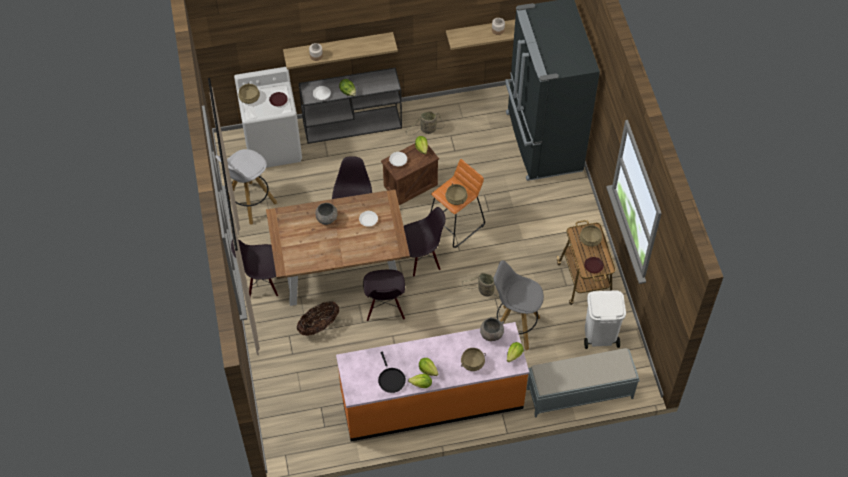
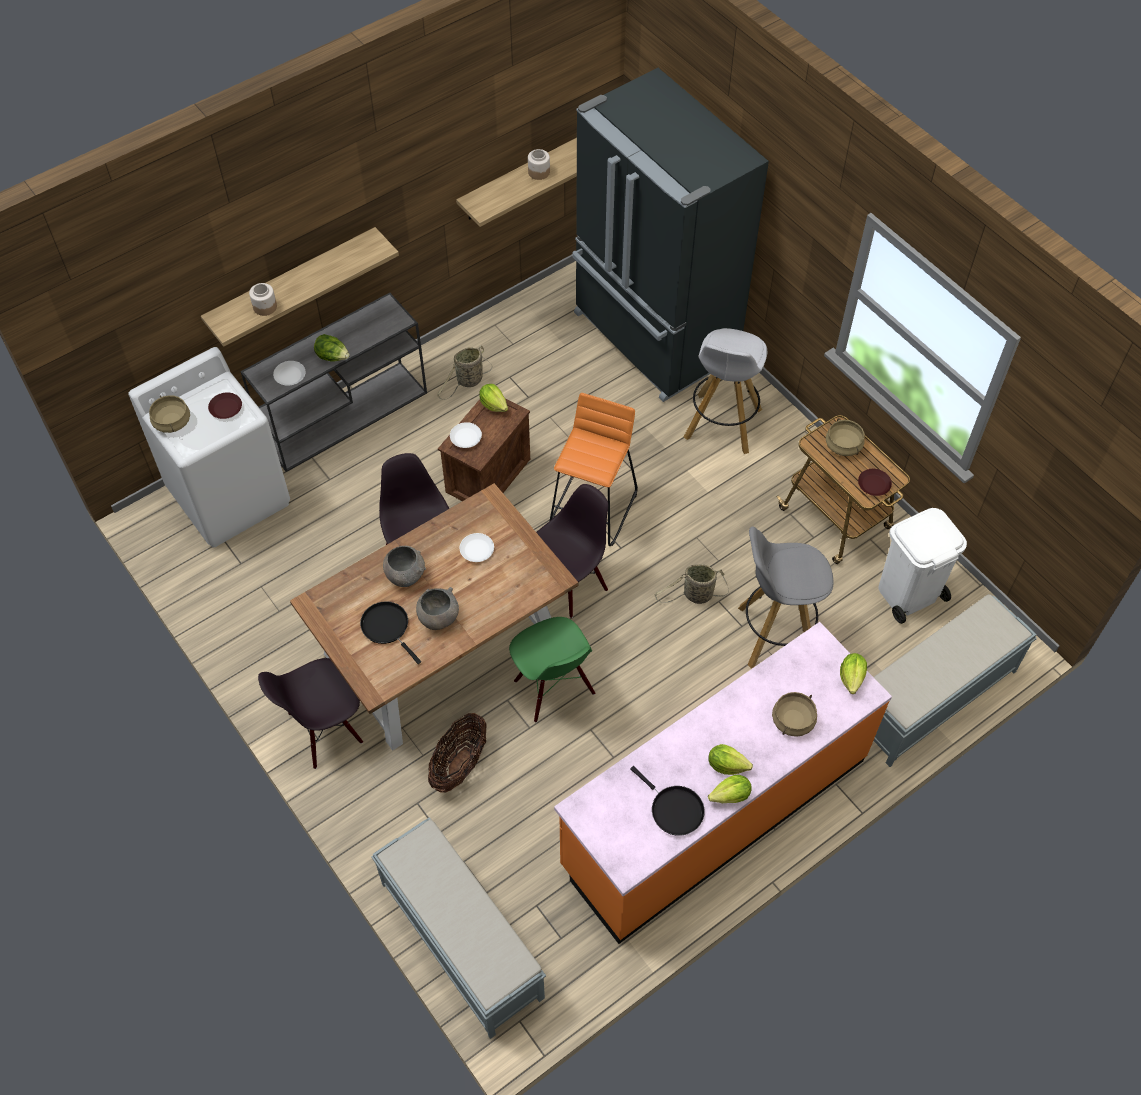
camera: 25 degrees left, 0 degrees up
(250, 203) = (237, 605): white stool -> white stool (722, 425)
(277, 406) = (460, 939): none -> grey bench
(305, 241) = (387, 627): none -> black frying pan
(385, 308) = (553, 688): black chair -> green chair
(456, 198) = (600, 461): beige cooking pot -> none
(491, 334) = (795, 659): grey bowl -> grey bowl (438, 618)

